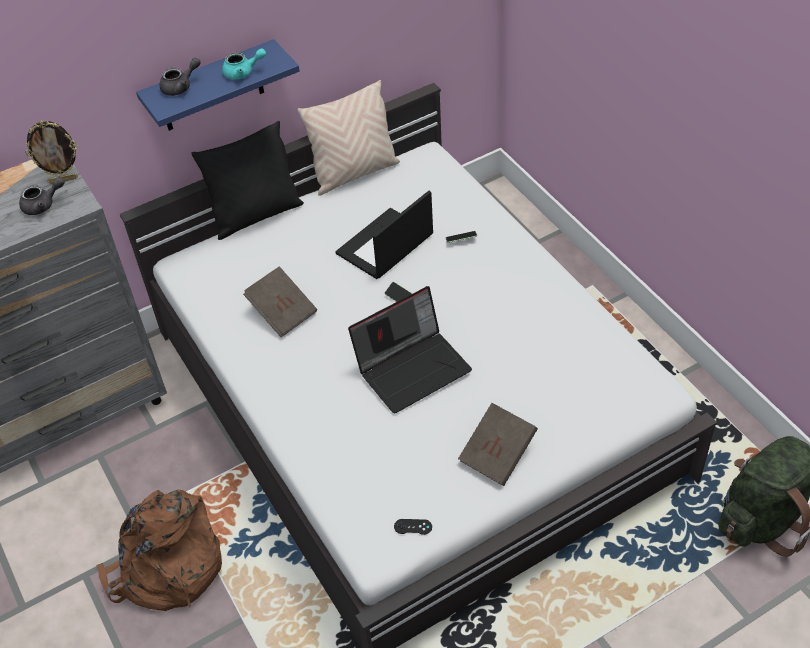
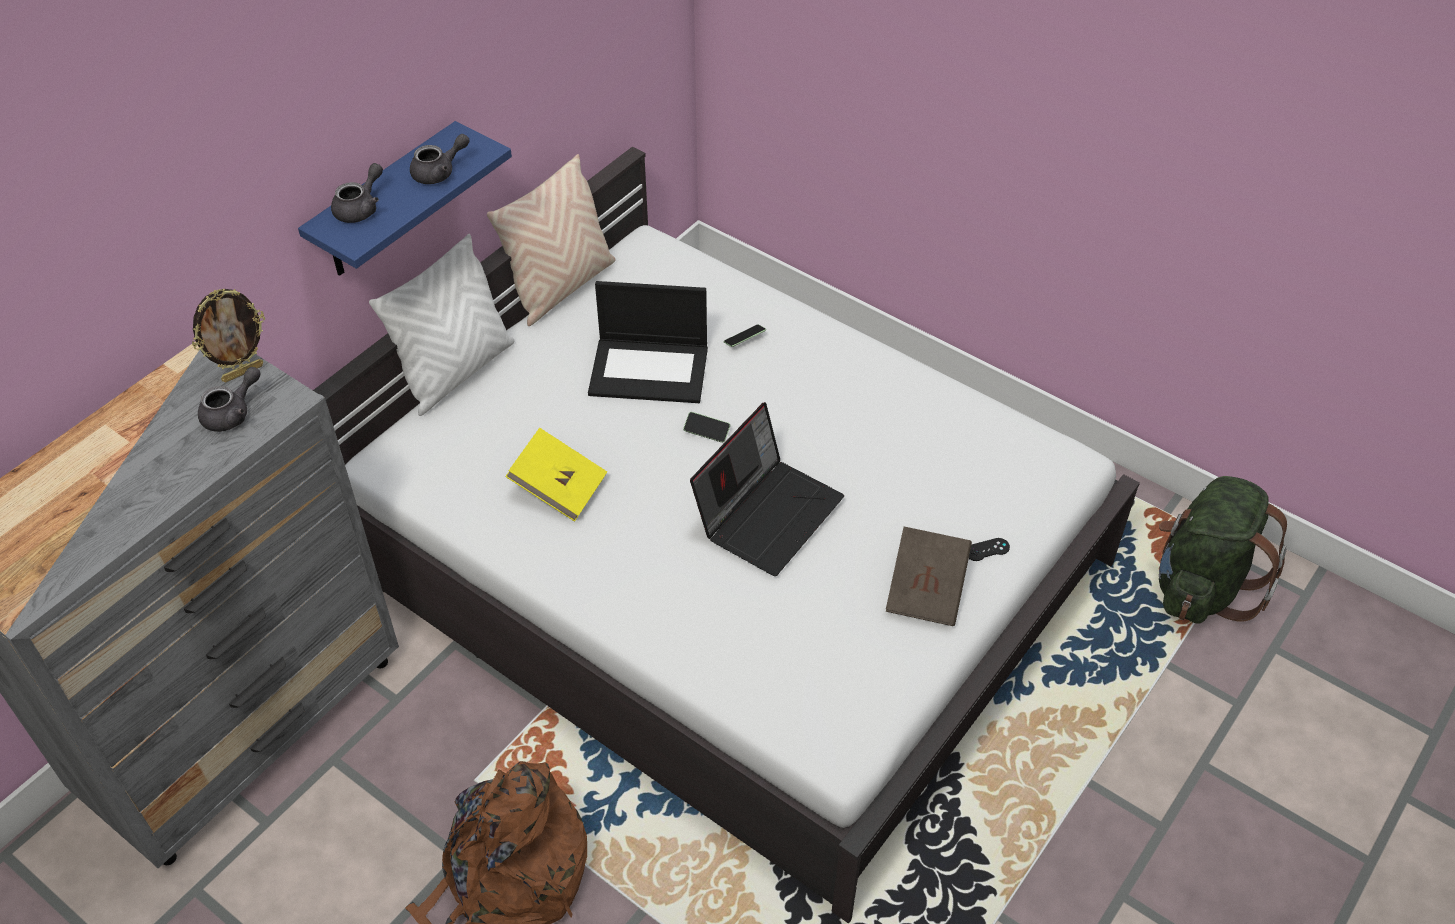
camera: 25 degrees left, 0 degrees up
(243, 72) = (439, 172): turquoise teapot -> grey teapot
(256, 215) = (456, 371): black pillow -> white pillow
(282, 312) = (559, 488): brown book -> yellow book
(385, 245) = (650, 370): laptop -> laptop turned 105 degrees counterclockwise
(413, 527) = (870, 709): black game controller -> black game controller (987, 549)

